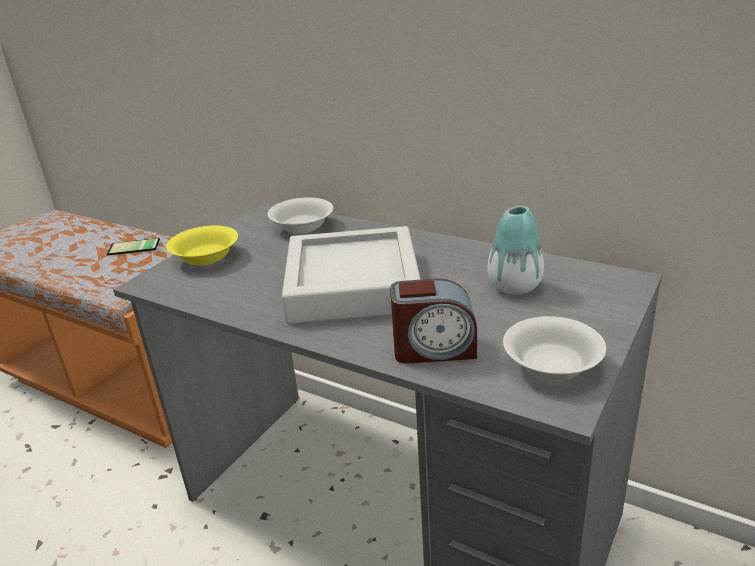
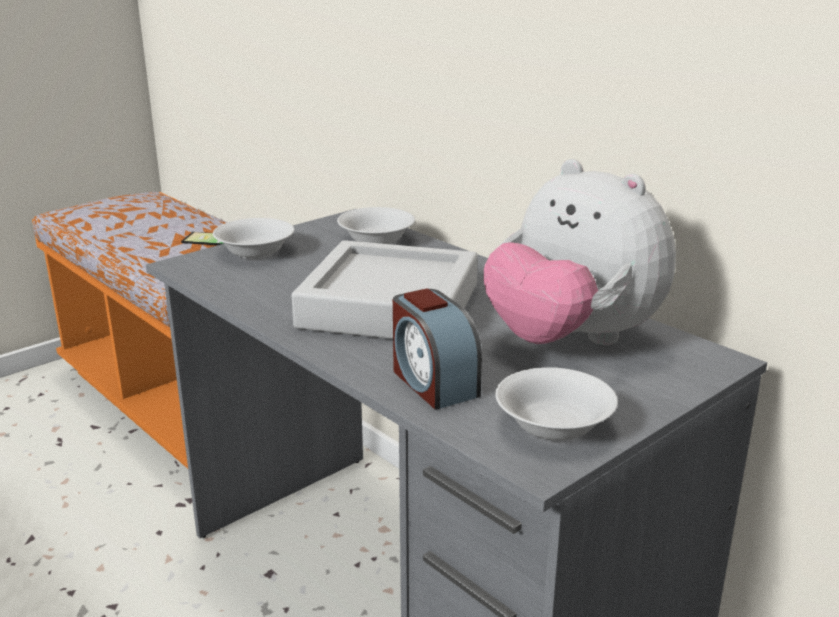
camera: 15 degrees right, 5 degrees down
(205, 258) = (254, 252): yellow bowl -> white bowl
(434, 349) = (433, 382): alarm clock -> alarm clock turned 45 degrees clockwise
(514, 286) = (572, 340): vase -> plush toy

